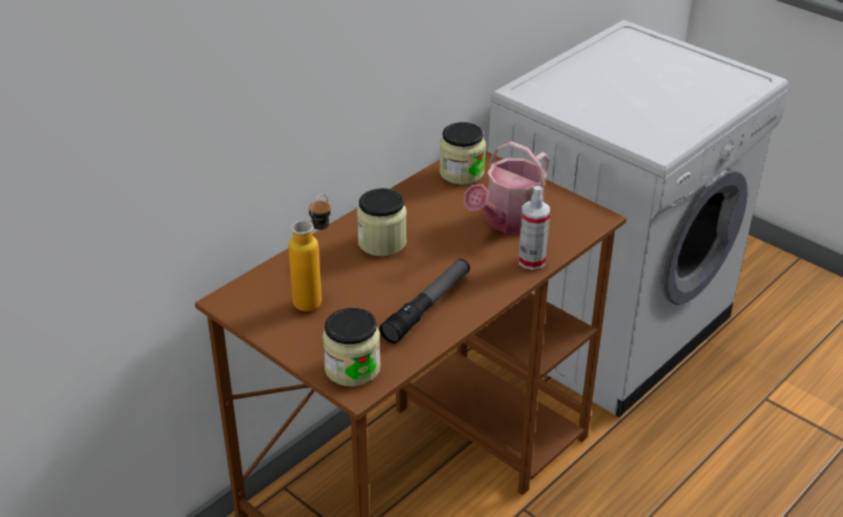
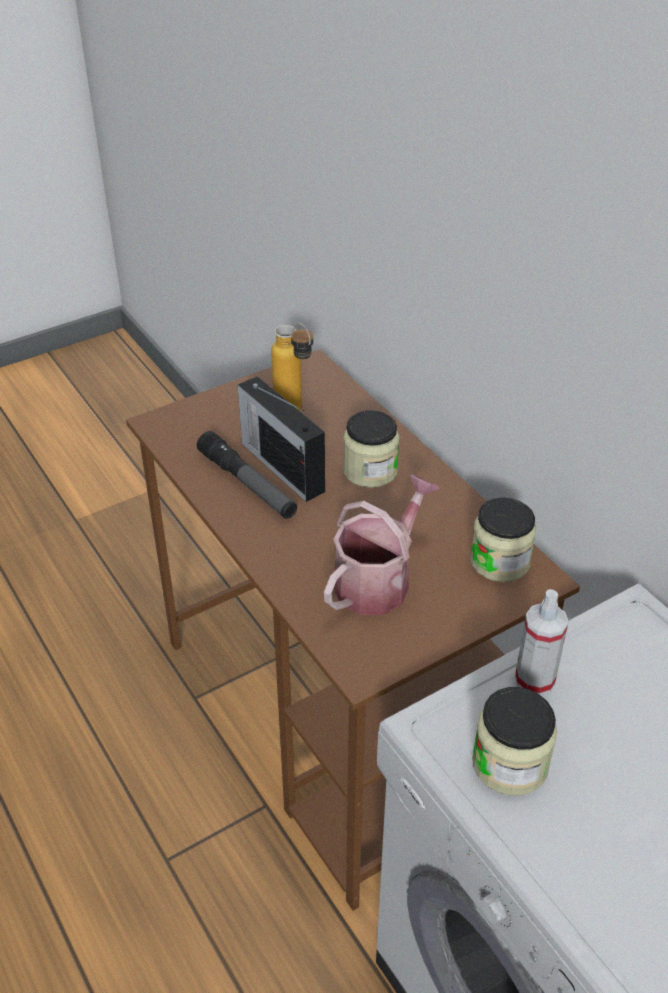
camera: 105 degrees right, 5 degrees up
(352, 368) = (183, 423): jar -> jar (510, 764)
(394, 292) = (281, 465): none -> radio
(508, 222) = (378, 580): watering can -> watering can turned 75 degrees clockwise
(531, 261) = (291, 581): spray bottle -> spray bottle (534, 680)

